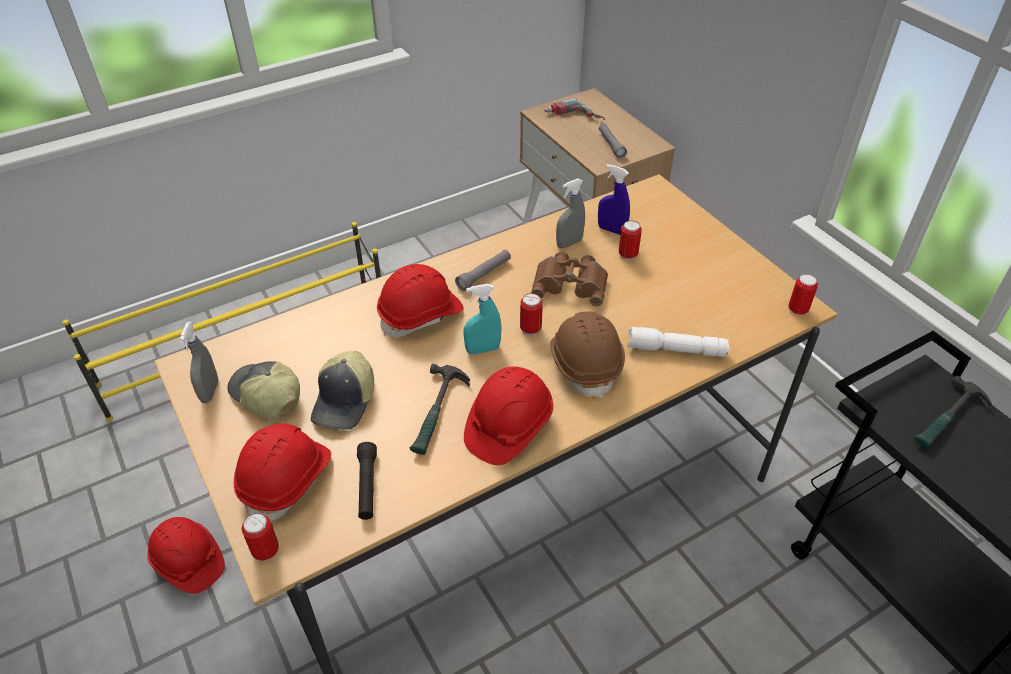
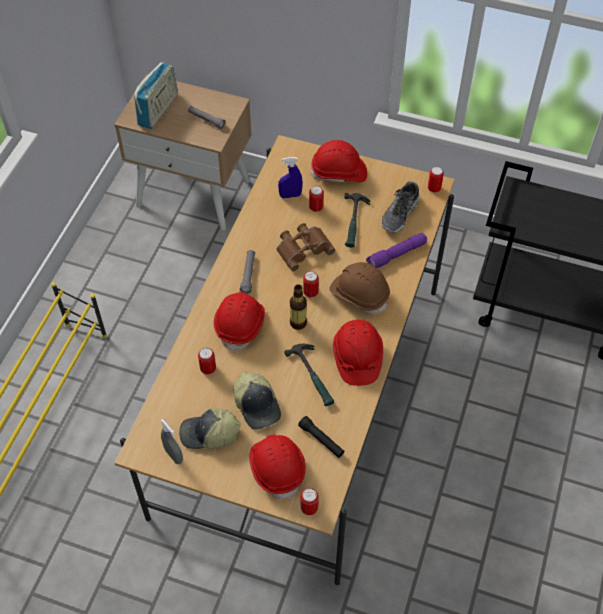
camera: 40 degrees left, 10 degrees up
(188, 562) = (158, 581): red hard hat -> red hard hat (339, 173)
(340, 335) = (208, 369): none -> can
(483, 349) = (298, 323): turquoise spray bottle -> bottle
(569, 243) = (275, 220): grey spray bottle -> none
(573, 118) = (158, 110): power drill -> radio
(675, 350) = (396, 255): white flashlight -> purple flashlight
(724, 312) = (400, 214): none -> shoe
(948, 420) = (543, 210): hammer -> hammer (354, 222)

